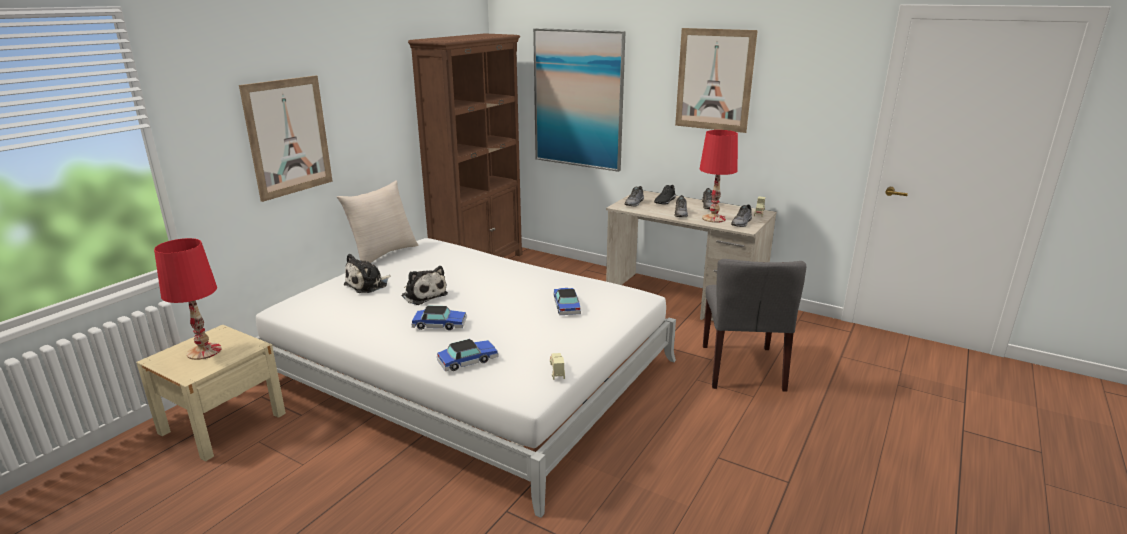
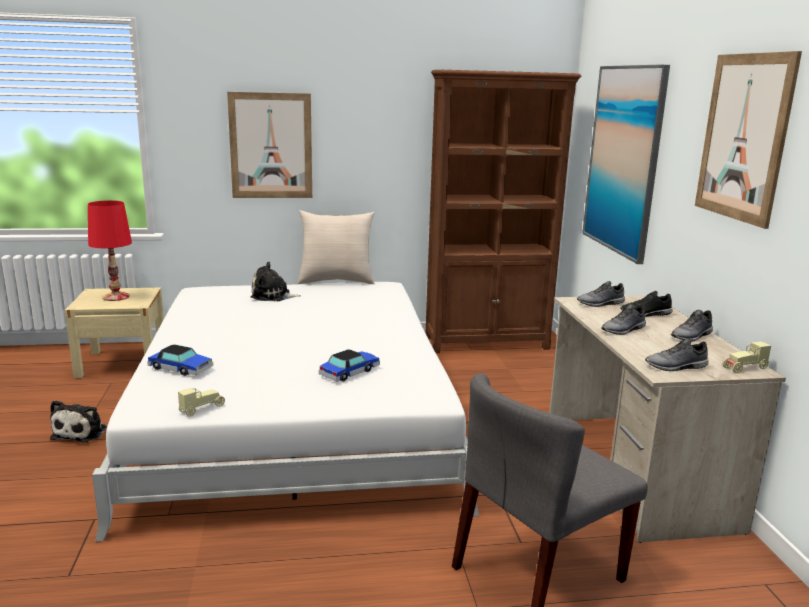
camera: 50 degrees right, 5 degrees down
(423, 295) = (281, 316): plush toy -> plush toy (82, 432)
(439, 325) = (232, 338): toy car -> none
(714, 218) = (652, 349): red table lamp -> none

